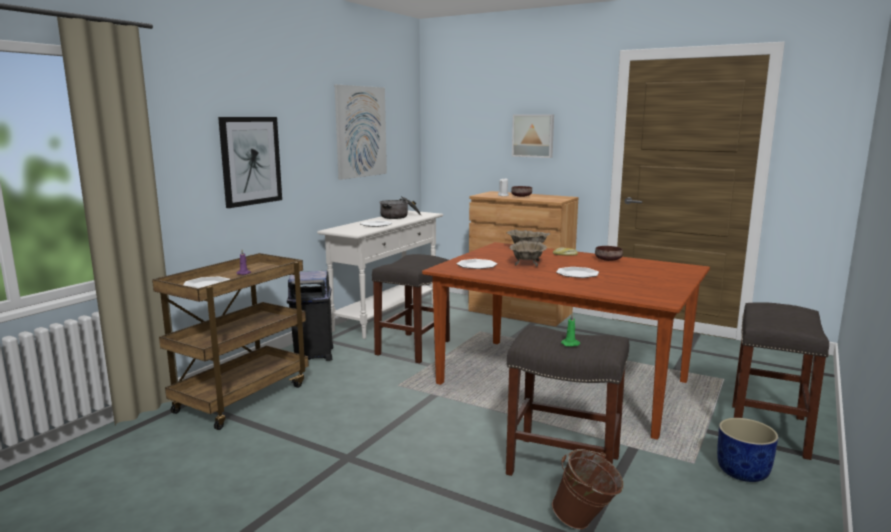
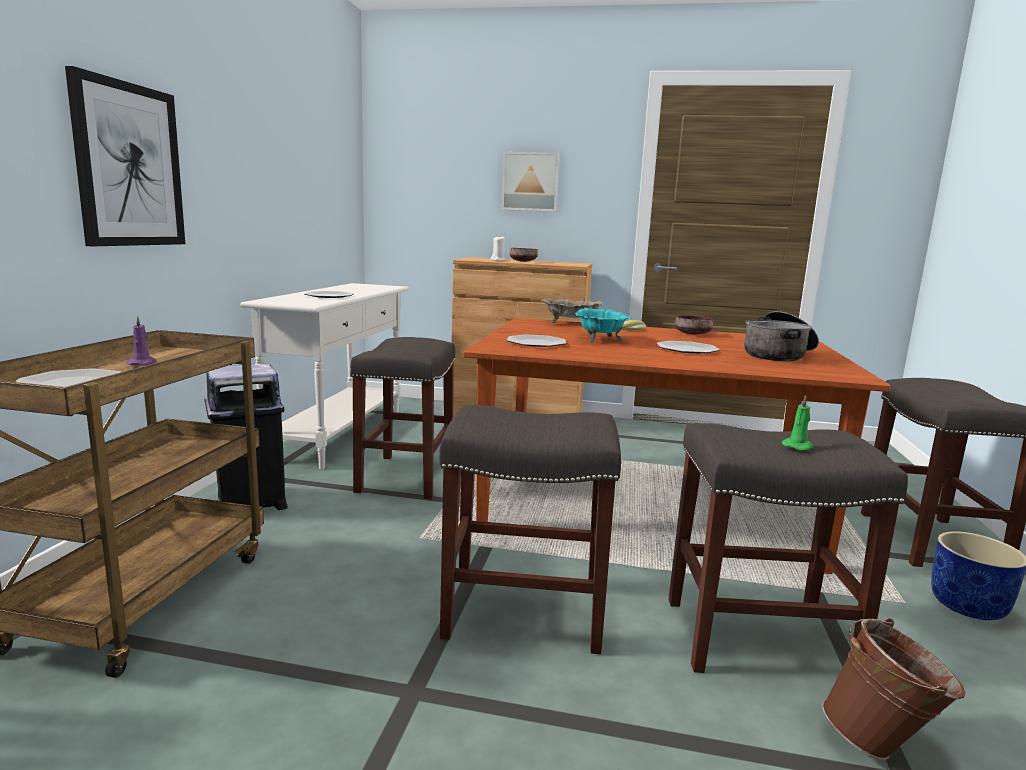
camera: 20 degrees left, 0 degrees up
(361, 132) = (294, 156): picture -> none
(400, 216) = (353, 288): cooking pot -> cooking pot (779, 354)
(429, 431) = (521, 612): none -> grey stool
(527, 263) = (600, 339): beige bowl -> turquoise bowl

